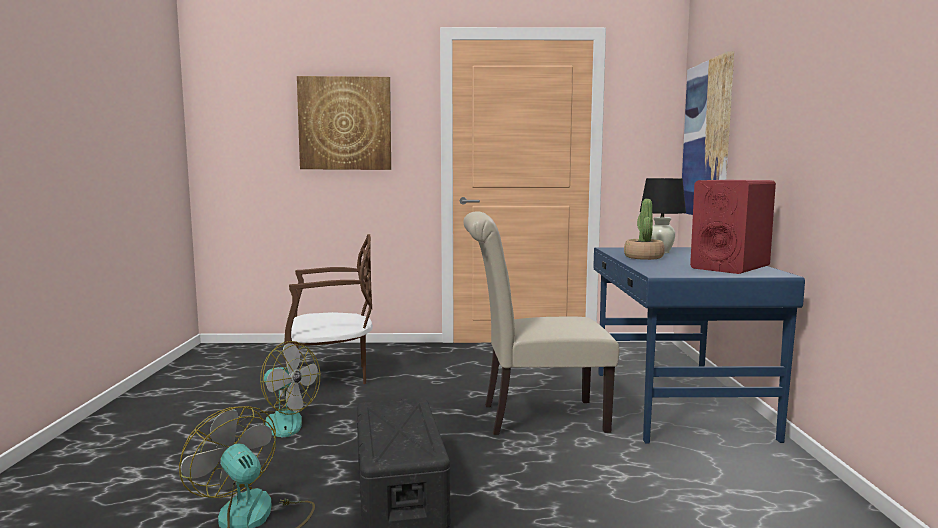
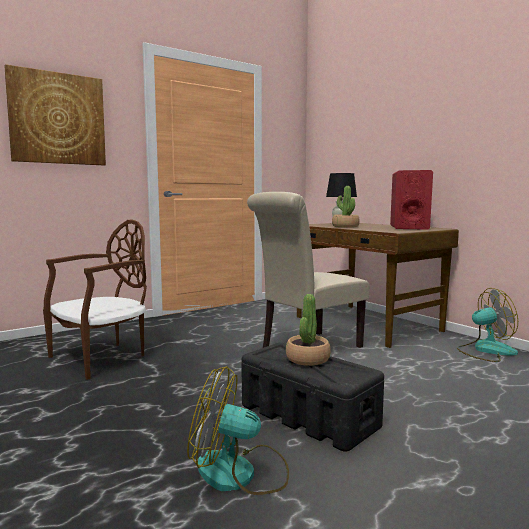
camera: 35 degrees left, 0 degrees up
(275, 423) = (117, 403): fan -> fan (486, 350)
(404, 423) = (307, 359): none -> potted plant
(676, 403) = (366, 324): blue desk -> brown desk
(707, 140) = (339, 151): picture -> none

